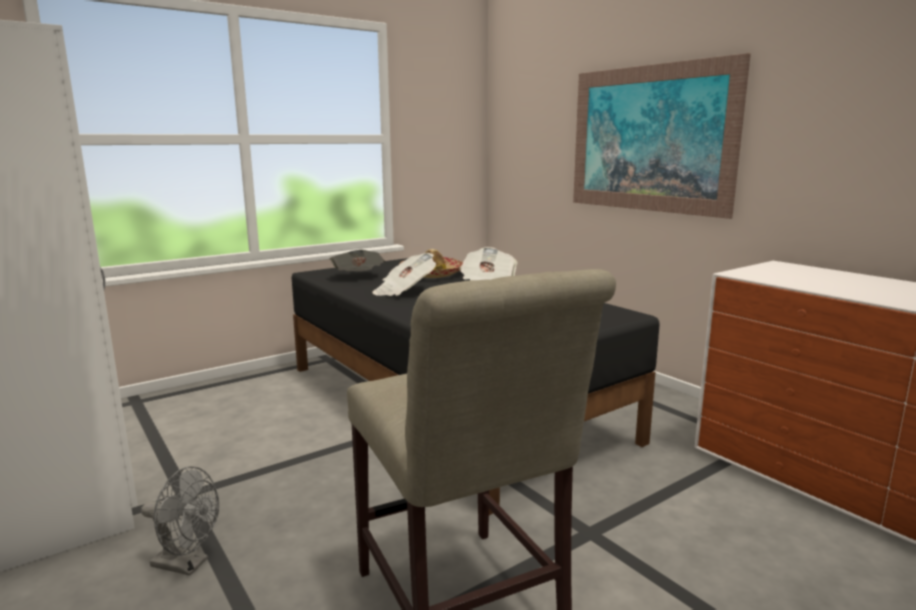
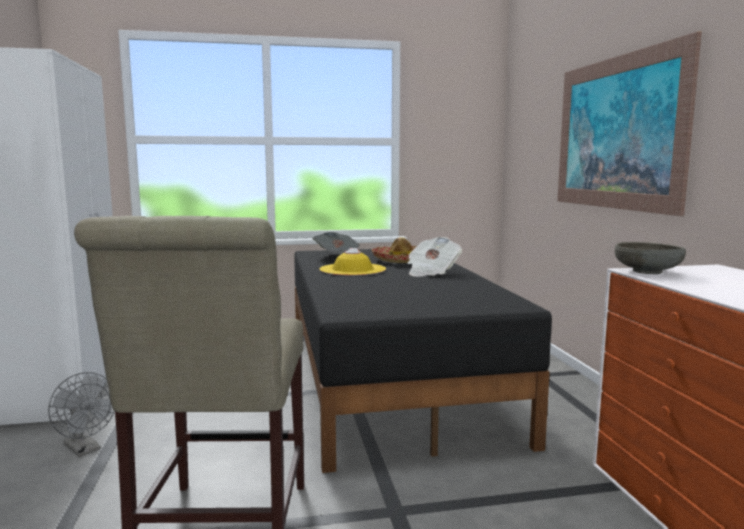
camera: 25 degrees right, 5 degrees down
(404, 291) = (352, 270): newspaper -> yellow hat
(747, 274) = (647, 271): none -> grey bowl

